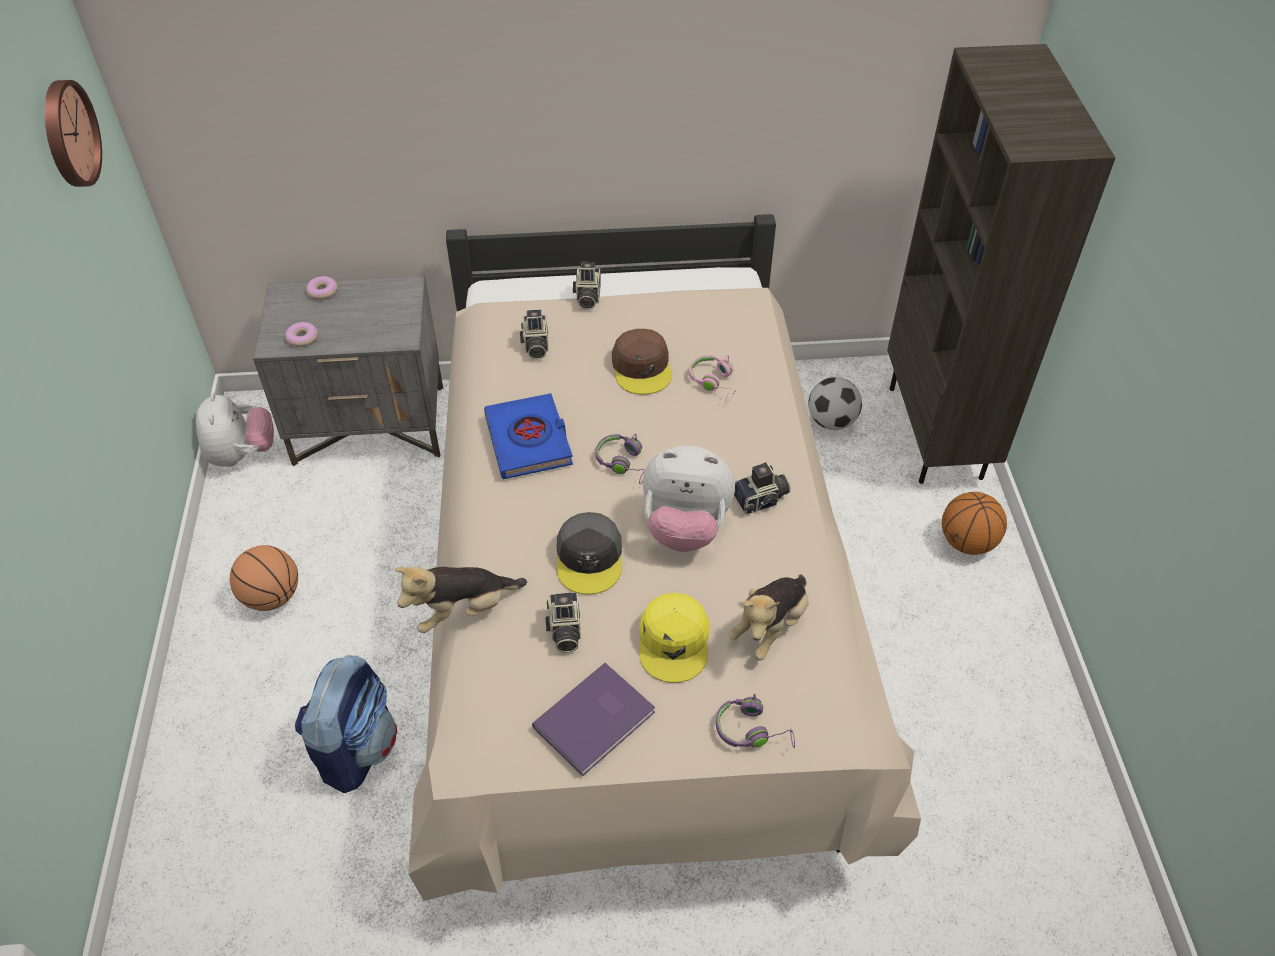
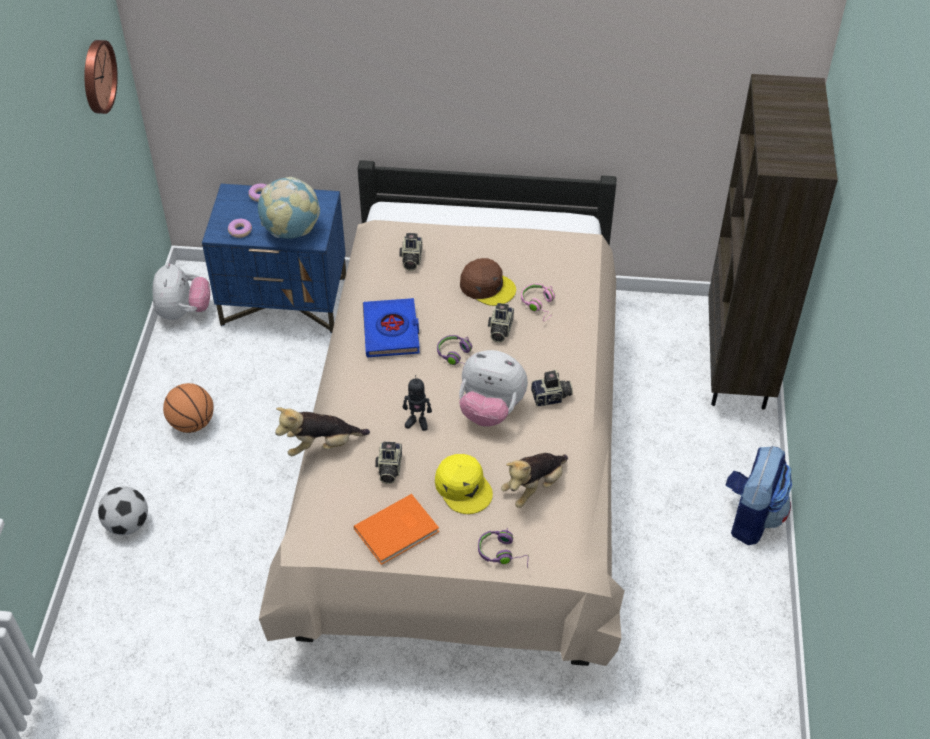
camera: 10 degrees right, 0 degrees up
(356, 748) = (238, 540): backpack -> backpack (751, 516)
(369, 330) = (291, 230): none -> globe
(371, 425) = (285, 301): grey nightstand -> blue nightstand
(587, 297) = (458, 225): camera -> camera (499, 330)
(590, 558) = (417, 422): grey cap -> toy robot
(597, 720) = (398, 531): purple book -> orange book
(642, 367) = (487, 287): brown cap -> brown cap turned 60 degrees counterclockwise
(674, 642) = (463, 487): yellow cap -> yellow cap turned 45 degrees counterclockwise
(831, 421) = (653, 346): football -> football (127, 524)
(967, 542) = (736, 457): basketball -> none

